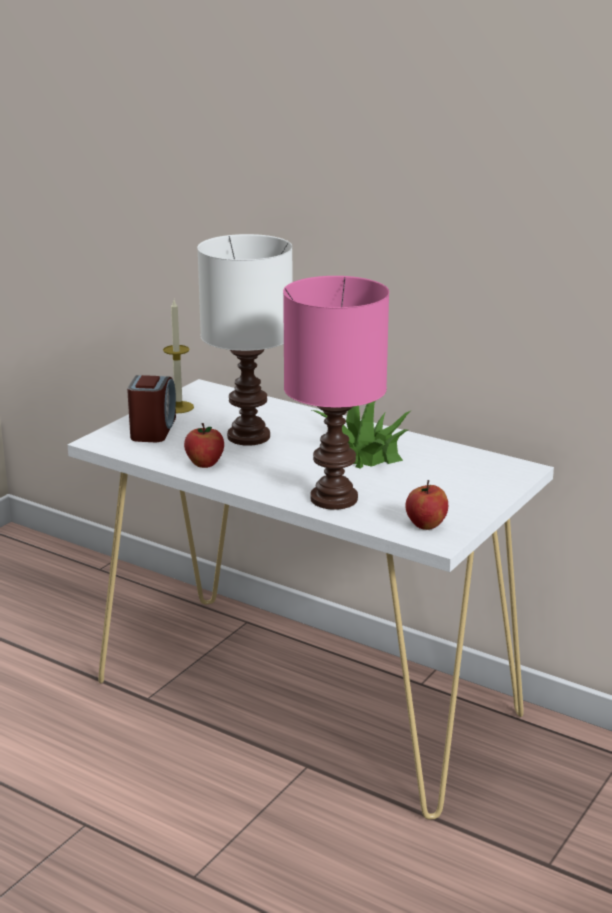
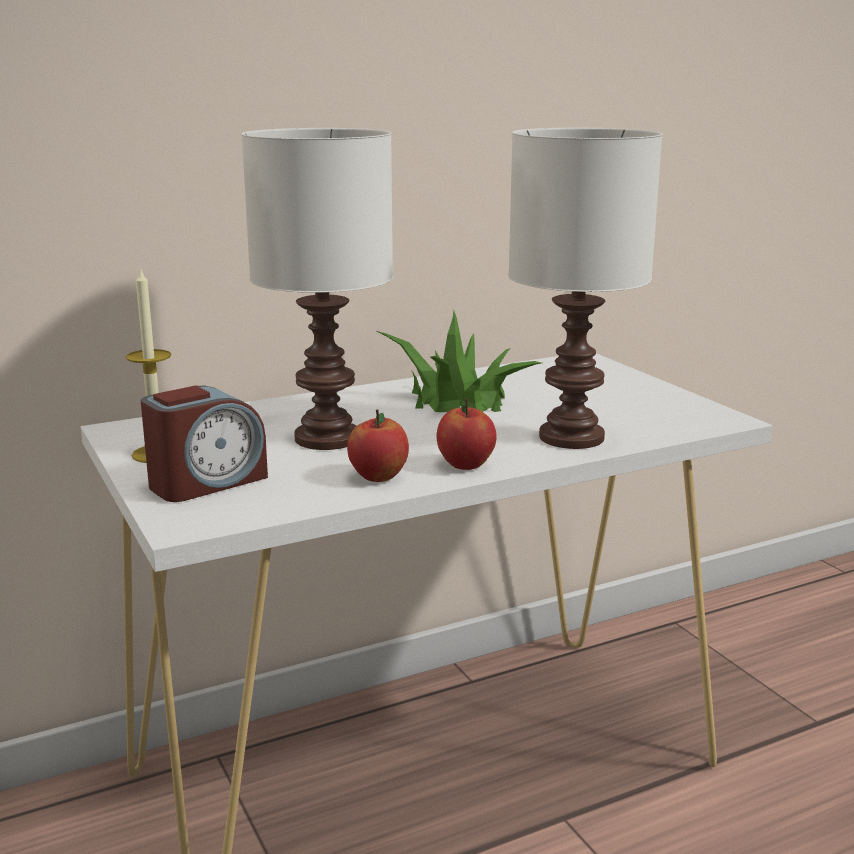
camera: 60 degrees left, 5 degrees down
(153, 429) = (207, 482): alarm clock -> alarm clock turned 105 degrees clockwise
(332, 499) = (573, 438): pink table lamp -> white table lamp
(426, 525) = (683, 416): apple -> apple (466, 465)

